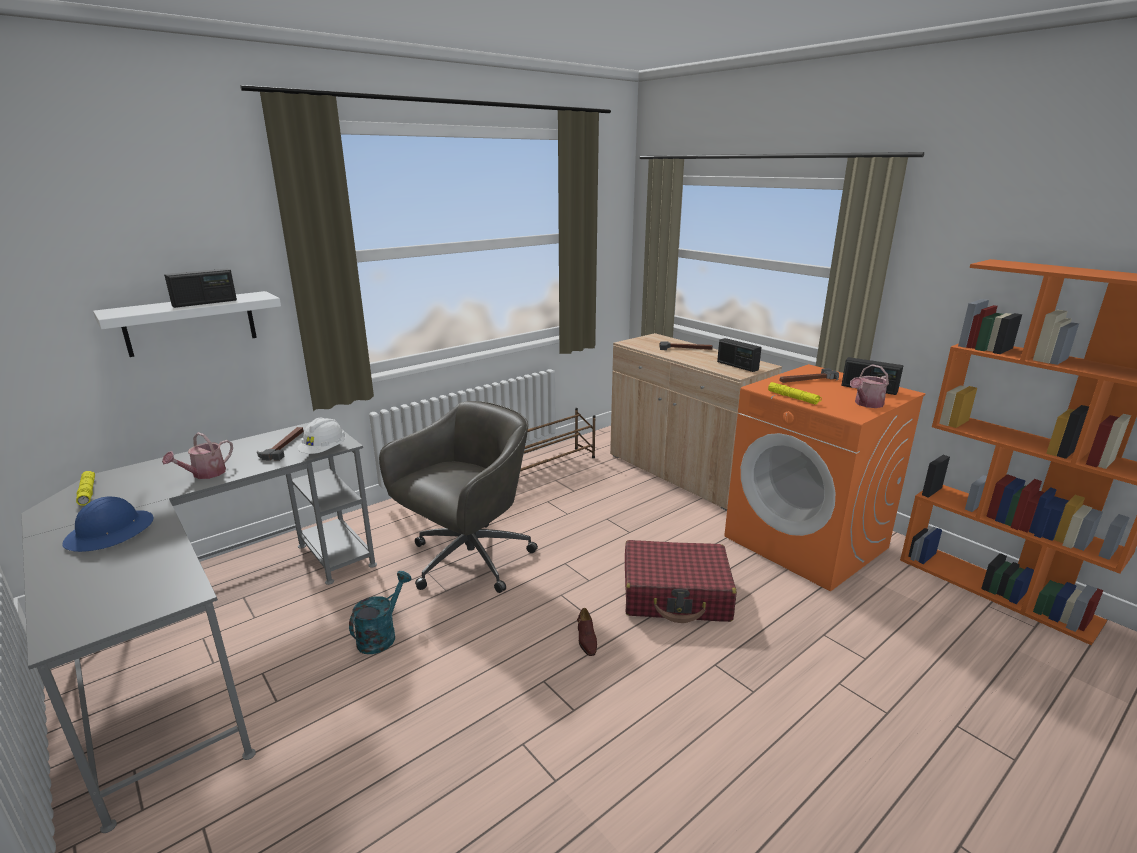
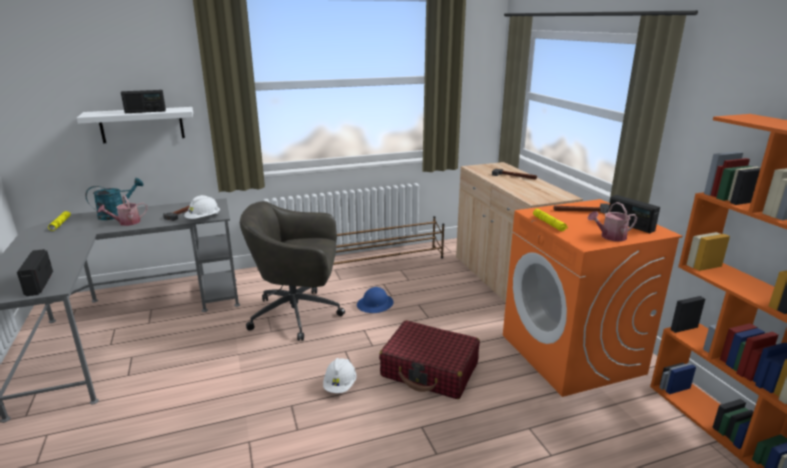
camera: 20 degrees right, 0 degrees up
(111, 532) = (51, 248): blue hard hat -> blue hard hat (375, 304)
(381, 635) = (212, 350): turquoise watering can -> turquoise watering can (117, 214)
(467, 561) = (298, 314): grey office chair -> grey office chair turned 150 degrees counterclockwise
(586, 639) = (340, 385): brown shoe -> white hard hat
(737, 366) = (542, 194): radio -> radio (38, 284)

